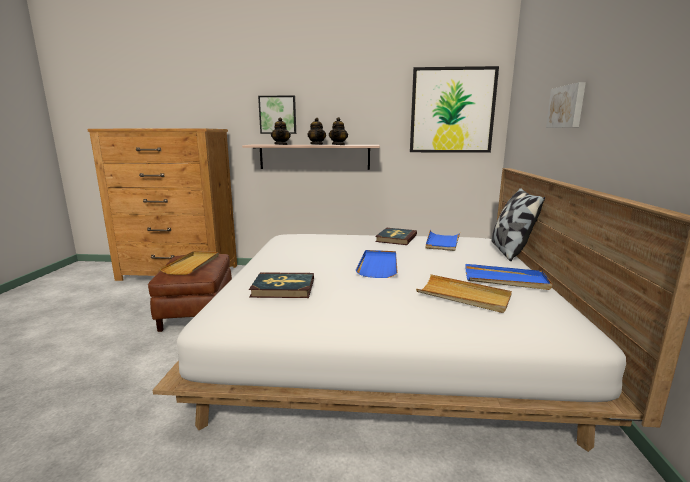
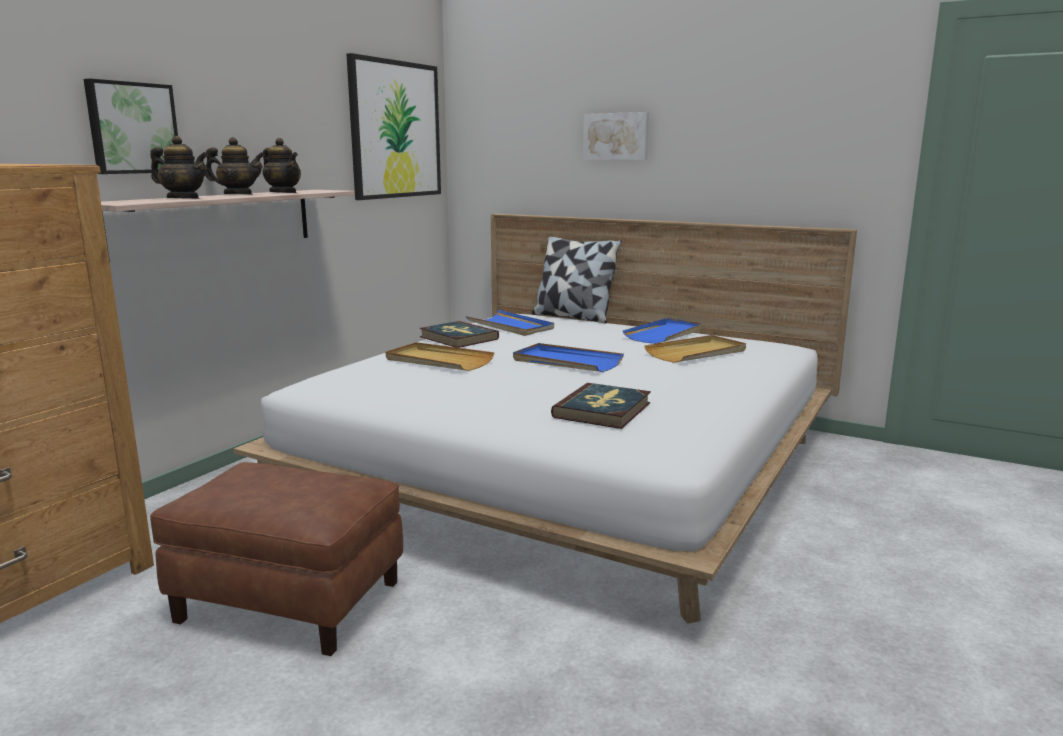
camera: 65 degrees left, 0 degrees up
(192, 264) = (291, 488): beige tray -> beige tray (438, 361)

